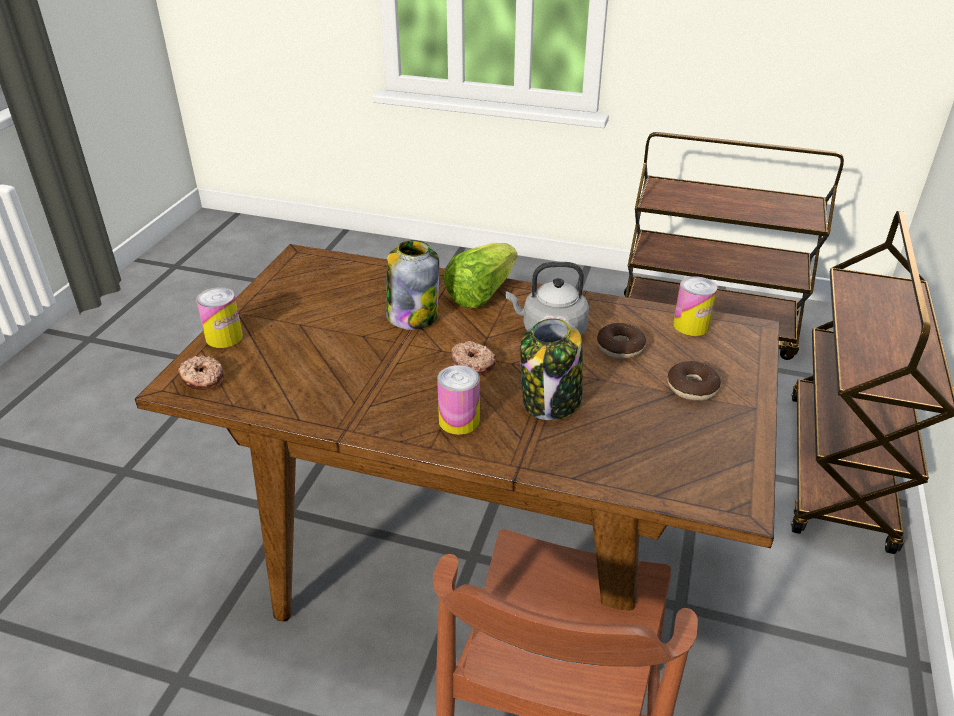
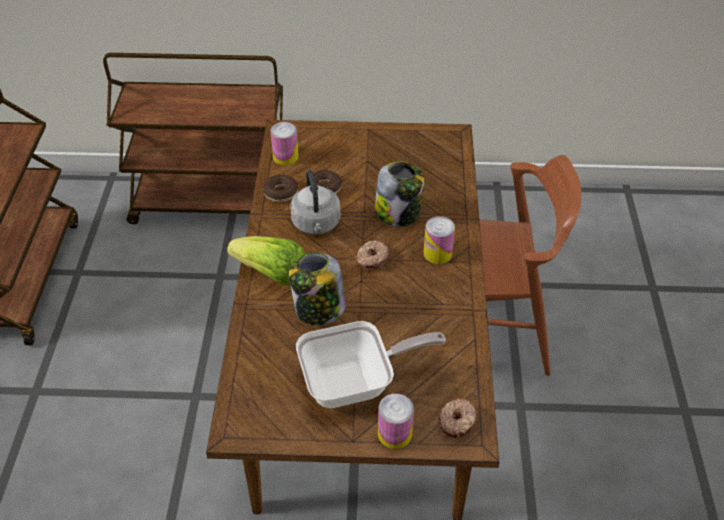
camera: 105 degrees left, 10 degrees up
(301, 324) = (356, 383): none -> frying pan
(692, 387) = (358, 154): donut -> donut (281, 193)

